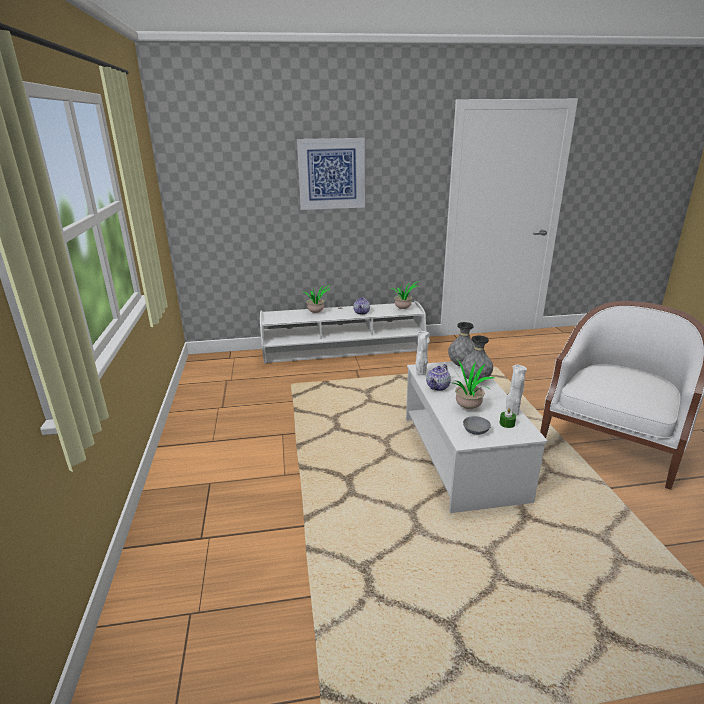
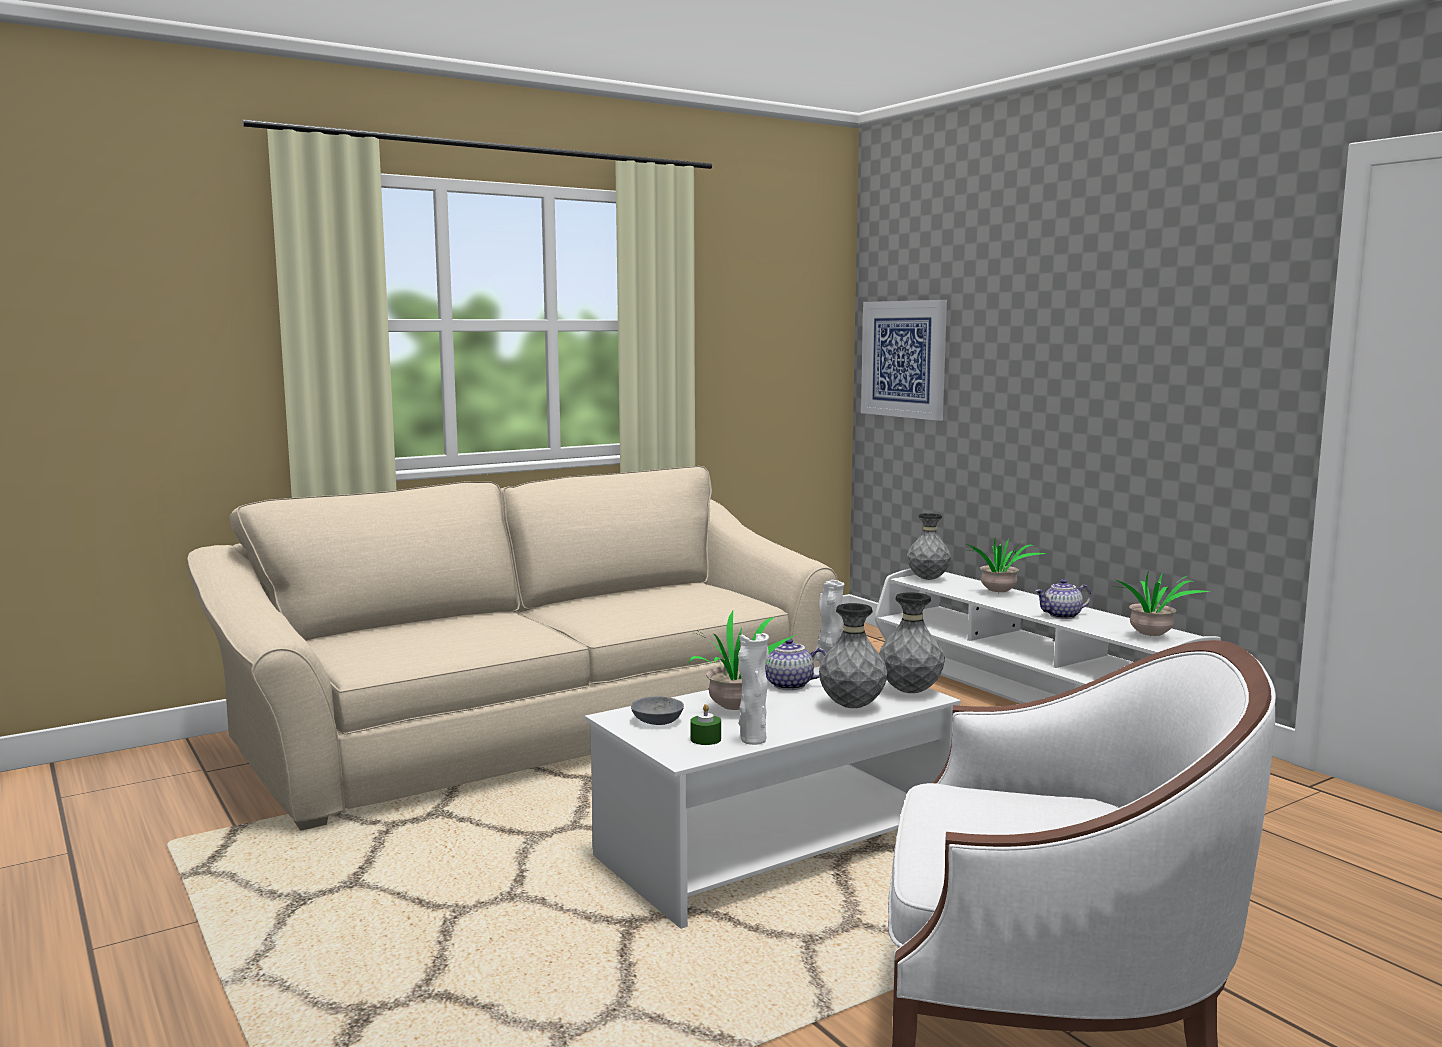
camera: 65 degrees right, 15 degrees down
(251, 498) = (537, 728): none -> beige sofa
(274, 318) = (928, 579): none -> grey vase
(331, 174) = (1076, 319): picture -> picture (903, 359)

